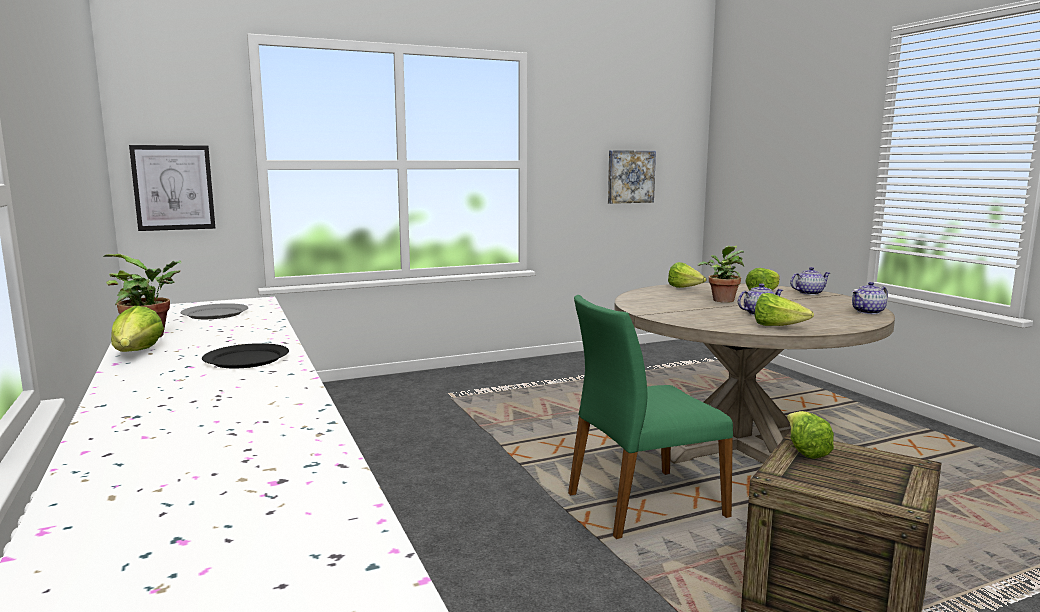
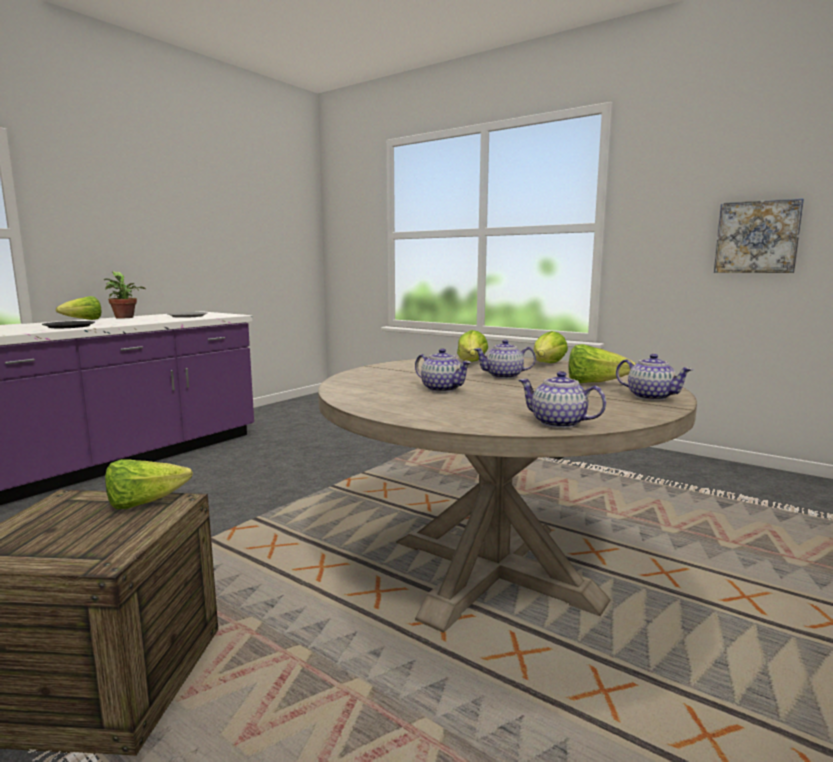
camera: 60 degrees right, 0 degrees up
(173, 187) = (347, 253): picture -> none
(643, 504) = (288, 545): green chair -> none
(722, 300) = (504, 376): potted plant -> teapot
(777, 327) = (371, 397): lettuce -> lettuce (471, 363)

